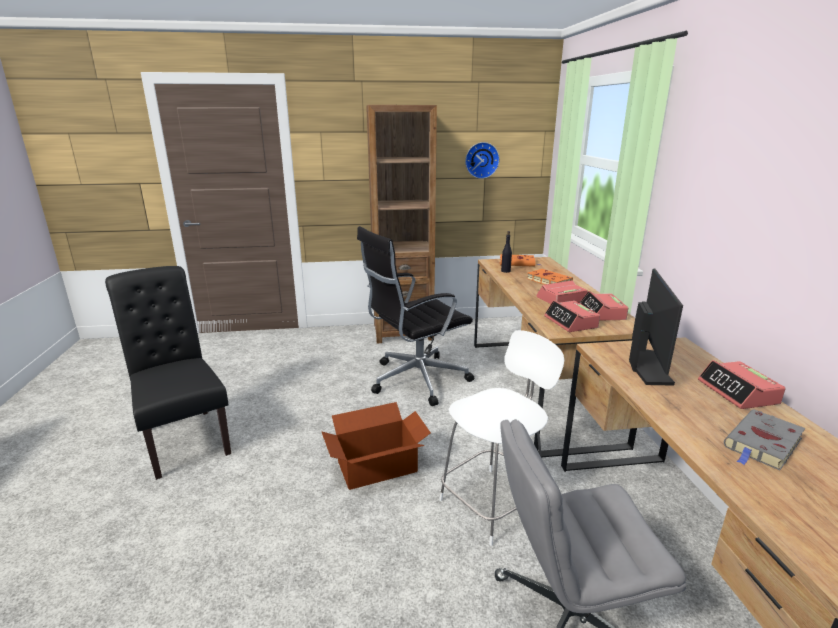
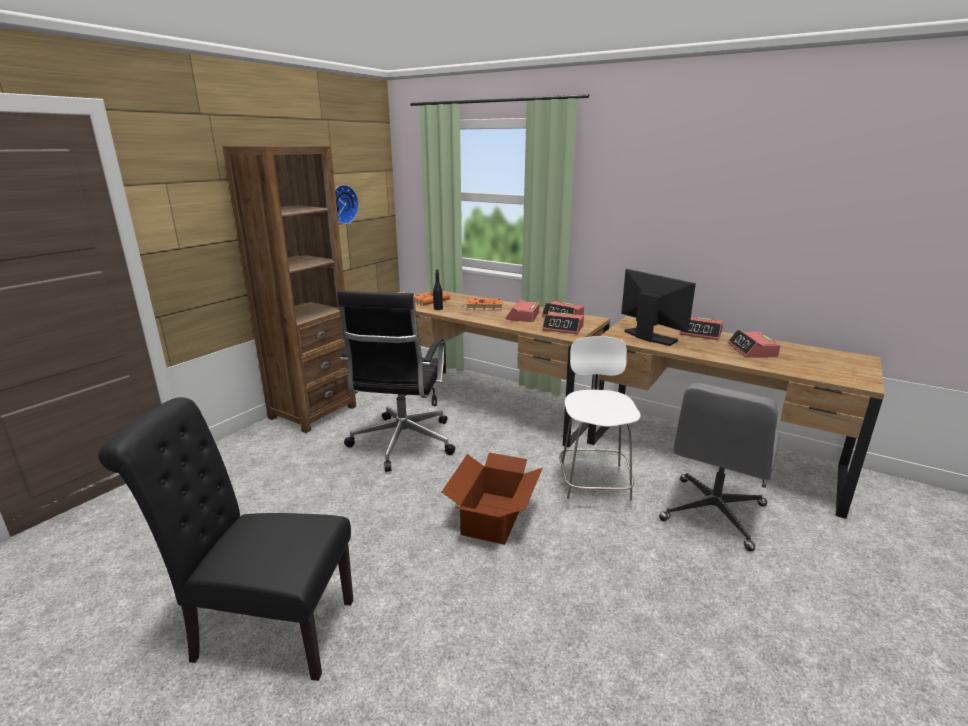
camera: 50 degrees left, 0 degrees up
(762, 444) = (752, 351): grey book -> alarm clock

